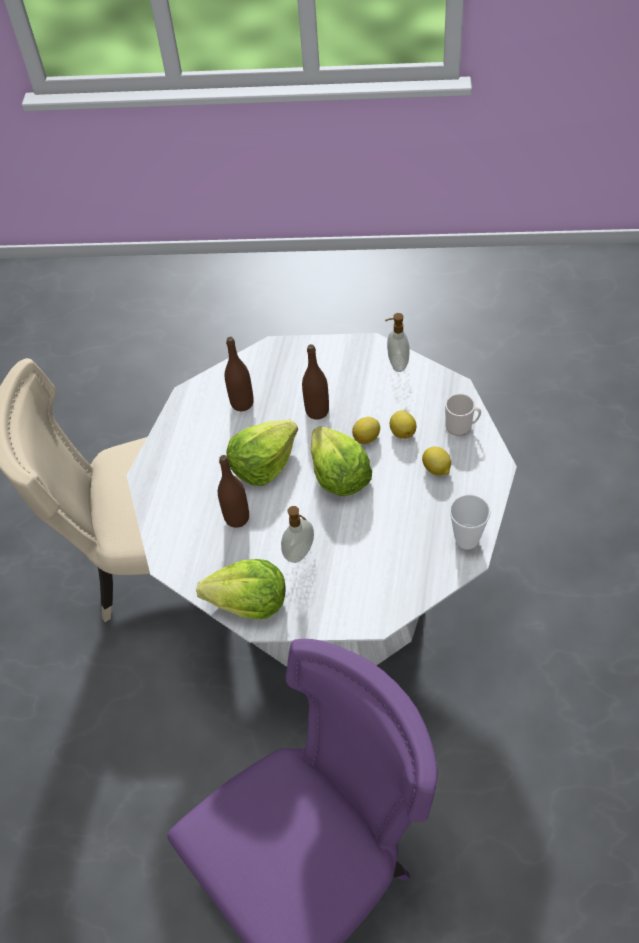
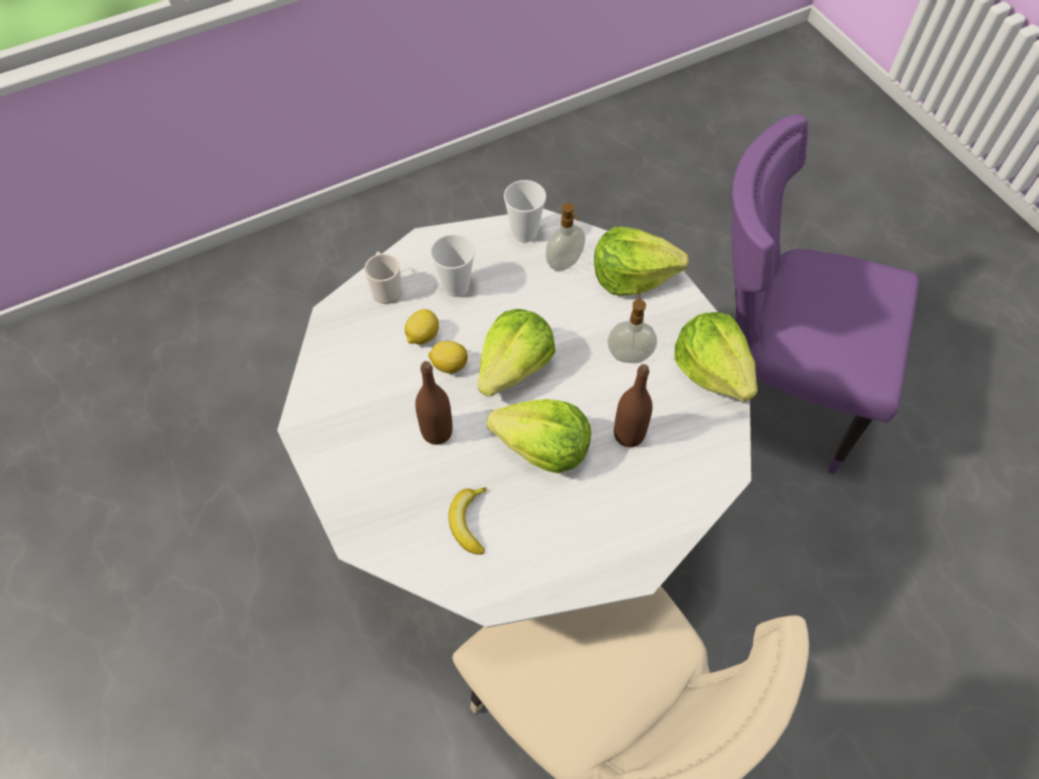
camera: 125 degrees left, 5 degrees up
(242, 403) = (468, 522): brown bottle -> banana
(373, 596) = (632, 276): none -> lettuce
(397, 363) = (321, 385): soap dispenser -> soap dispenser (565, 264)
(436, 469) = (456, 287): lemon -> cup

